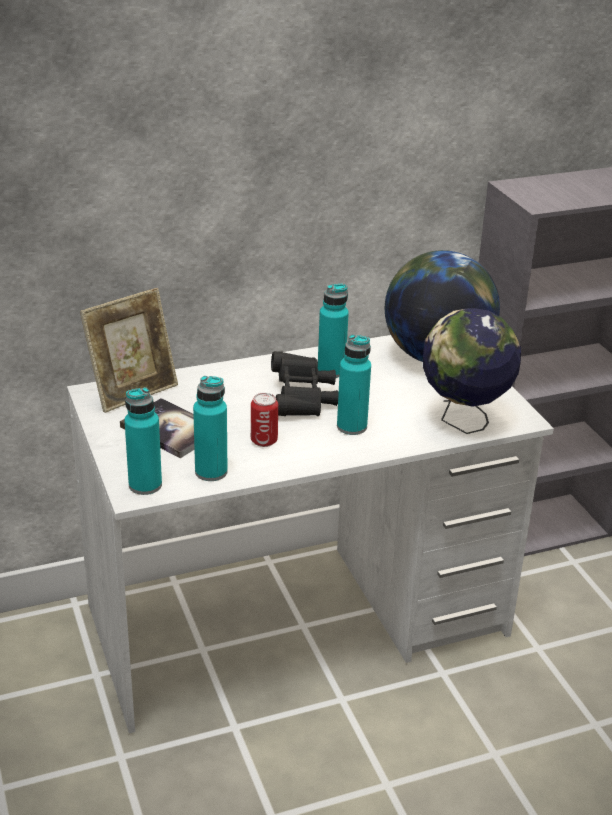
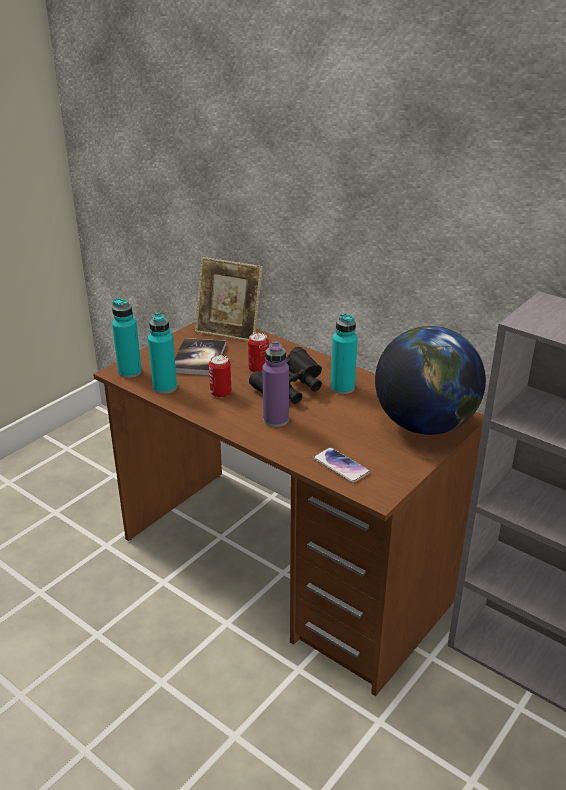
camera: 60 degrees right, 0 degrees up
(240, 402) = (258, 369): none -> can
(298, 622) = (285, 568): white desk -> brown desk
(351, 427) = (276, 420): turquoise bottle -> purple bottle
(463, 421) = (341, 466): globe -> phone

